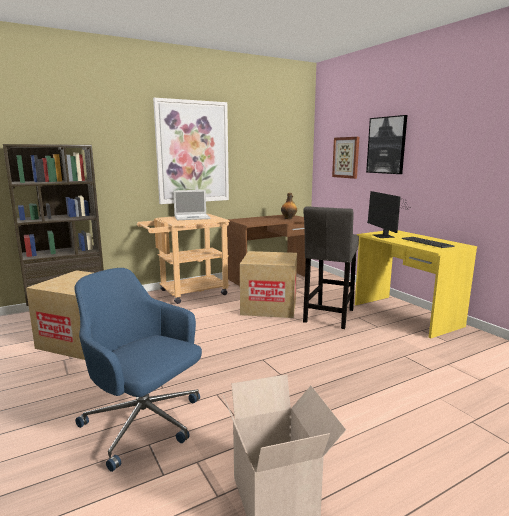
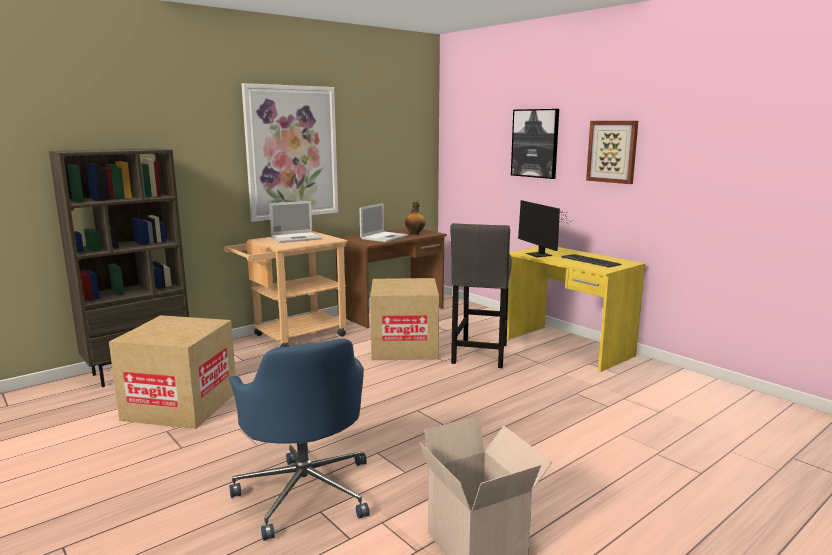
camera: 10 degrees left, 0 degrees up
(144, 423) = (305, 491): blue office chair -> blue office chair turned 135 degrees counterclockwise
(263, 220) = (384, 237): none -> laptop
(346, 157) = (484, 155): picture -> picture (612, 151)

